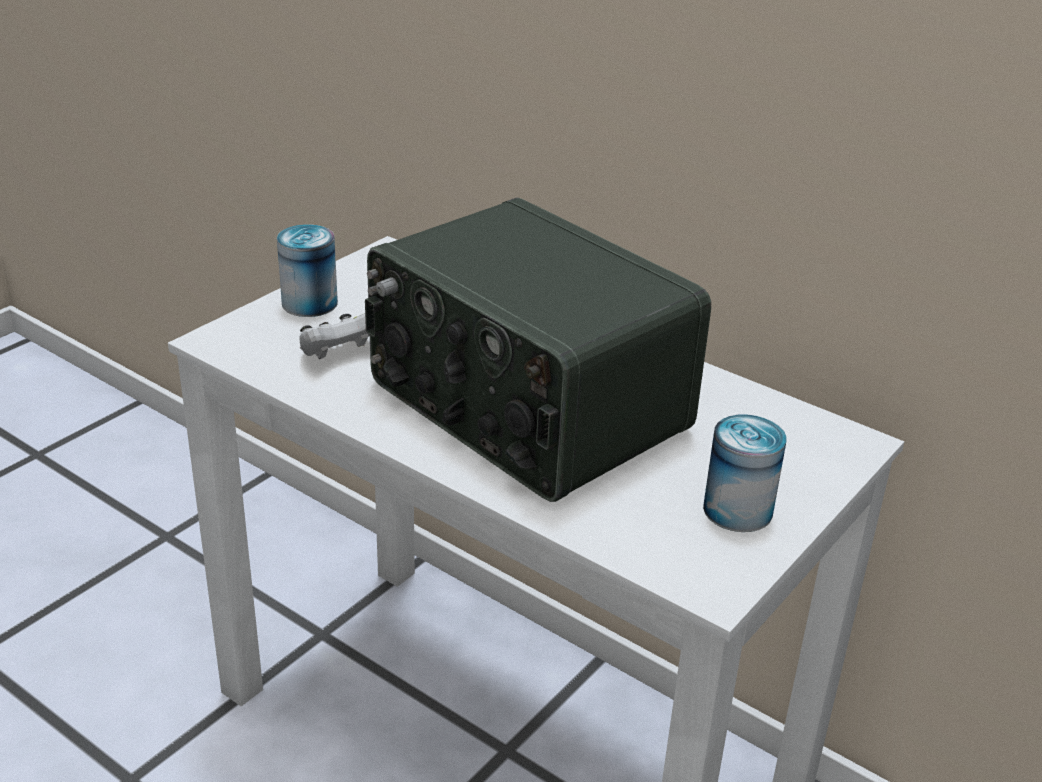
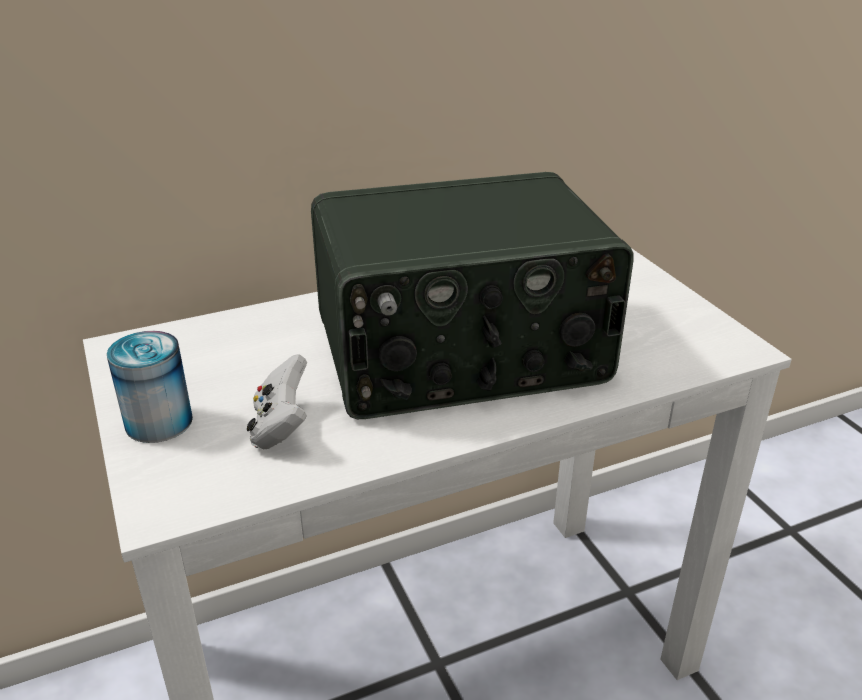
camera: 60 degrees left, 0 degrees up
(737, 510) = (656, 310): can -> none

